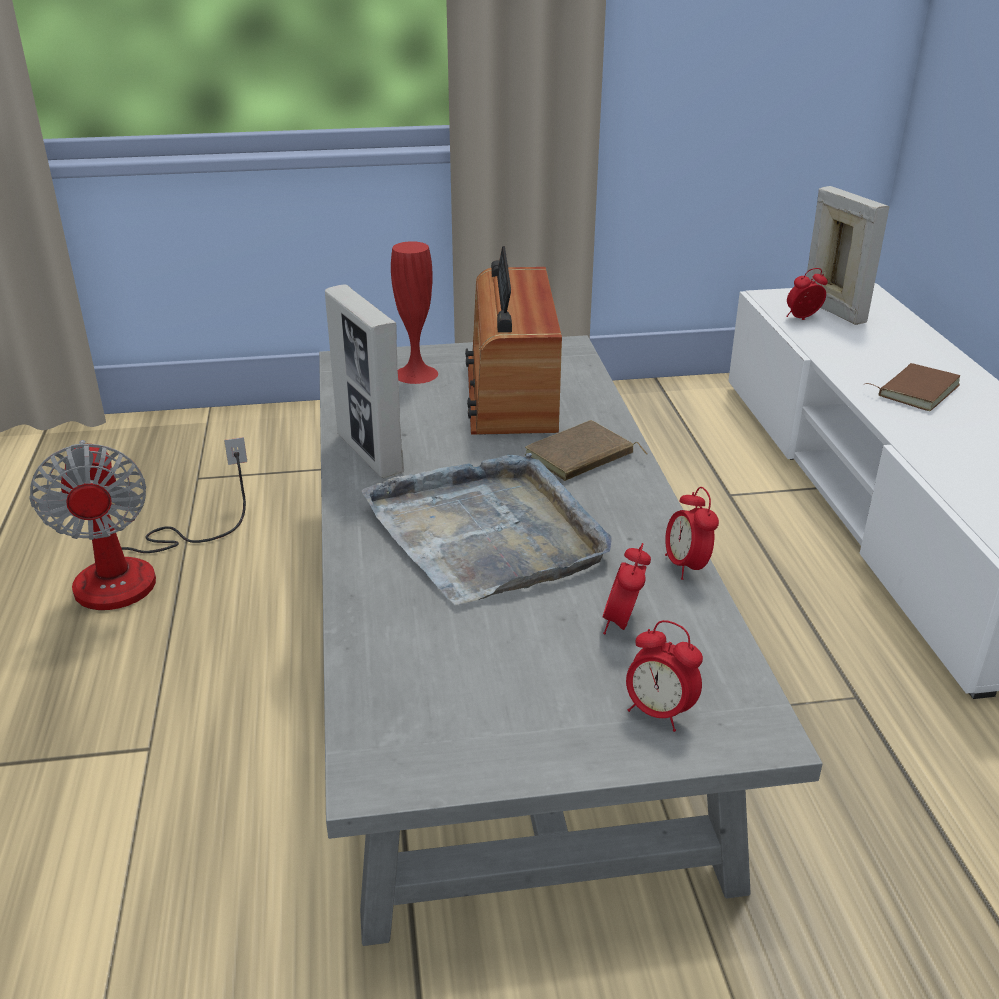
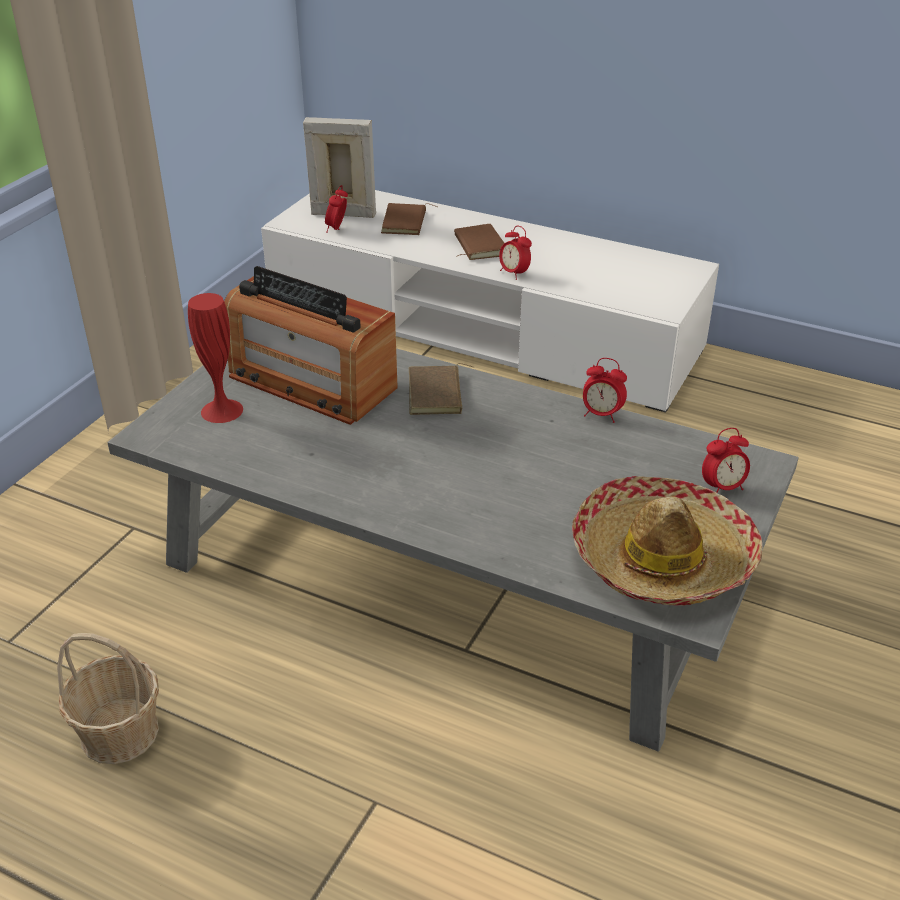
camera: 55 degrees left, 5 degrees up
(140, 570) = (119, 732): fan -> basket
(370, 454) = (322, 480): picture frame -> none
(460, 709) = (662, 558): none -> hat
(488, 532) = (488, 471): grey tray -> none
(623, 624) = (635, 463): alarm clock -> alarm clock (514, 273)
(879, 342) = (406, 223): none -> brown book

